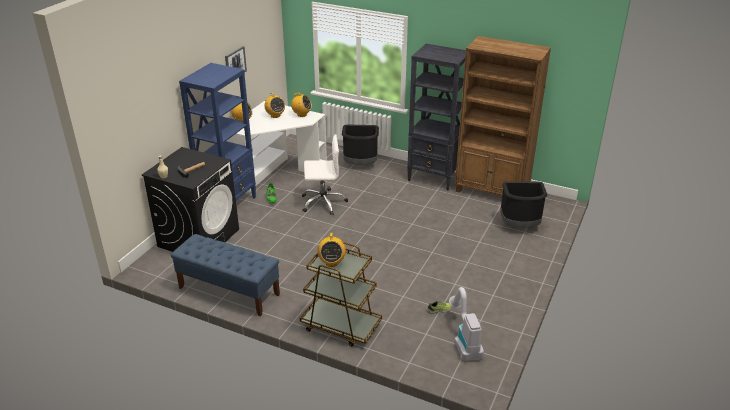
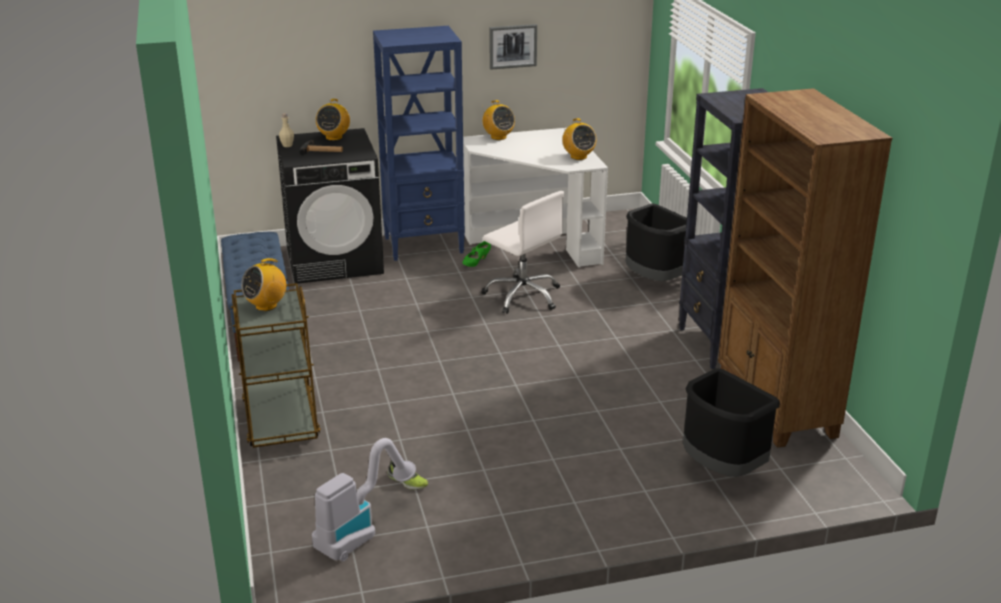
camera: 50 degrees right, 5 degrees down
(275, 115) = (546, 146): radio -> radio (334, 137)

